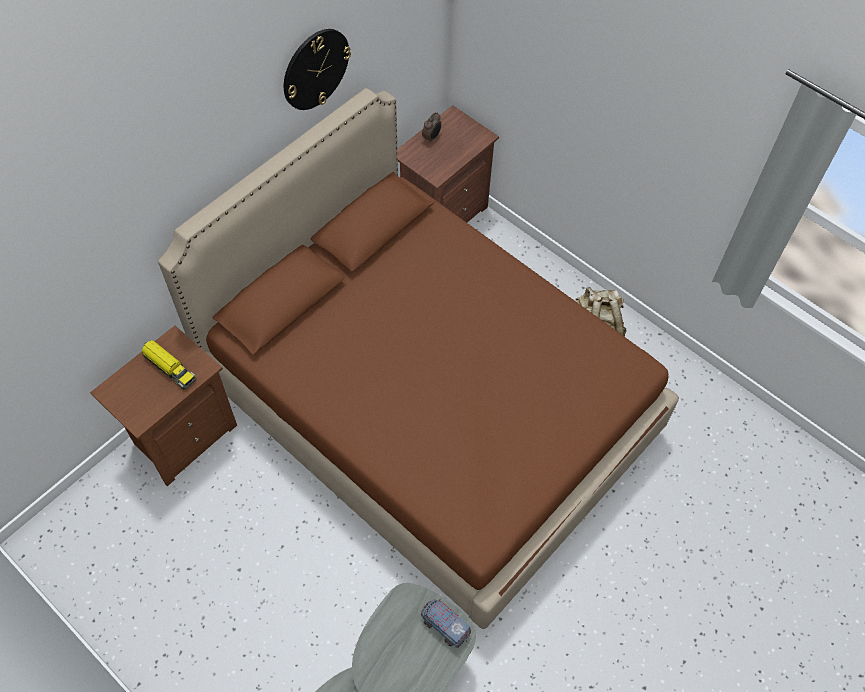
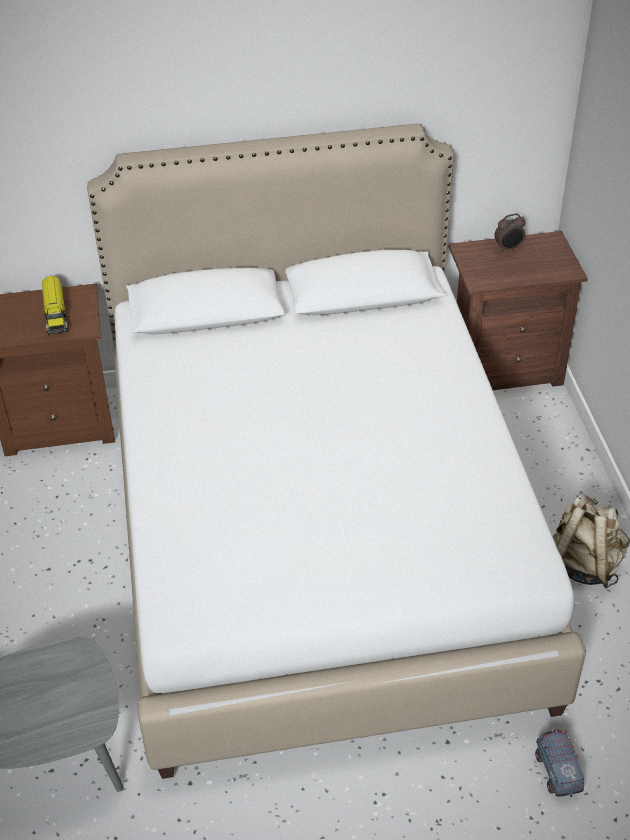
camera: 40 degrees right, 15 degrees down
(315, 69) = (350, 60): wall clock -> none
(430, 407) = (316, 533): brown bed -> white bed
(445, 626) = (88, 706): toy truck -> toy truck (557, 771)

